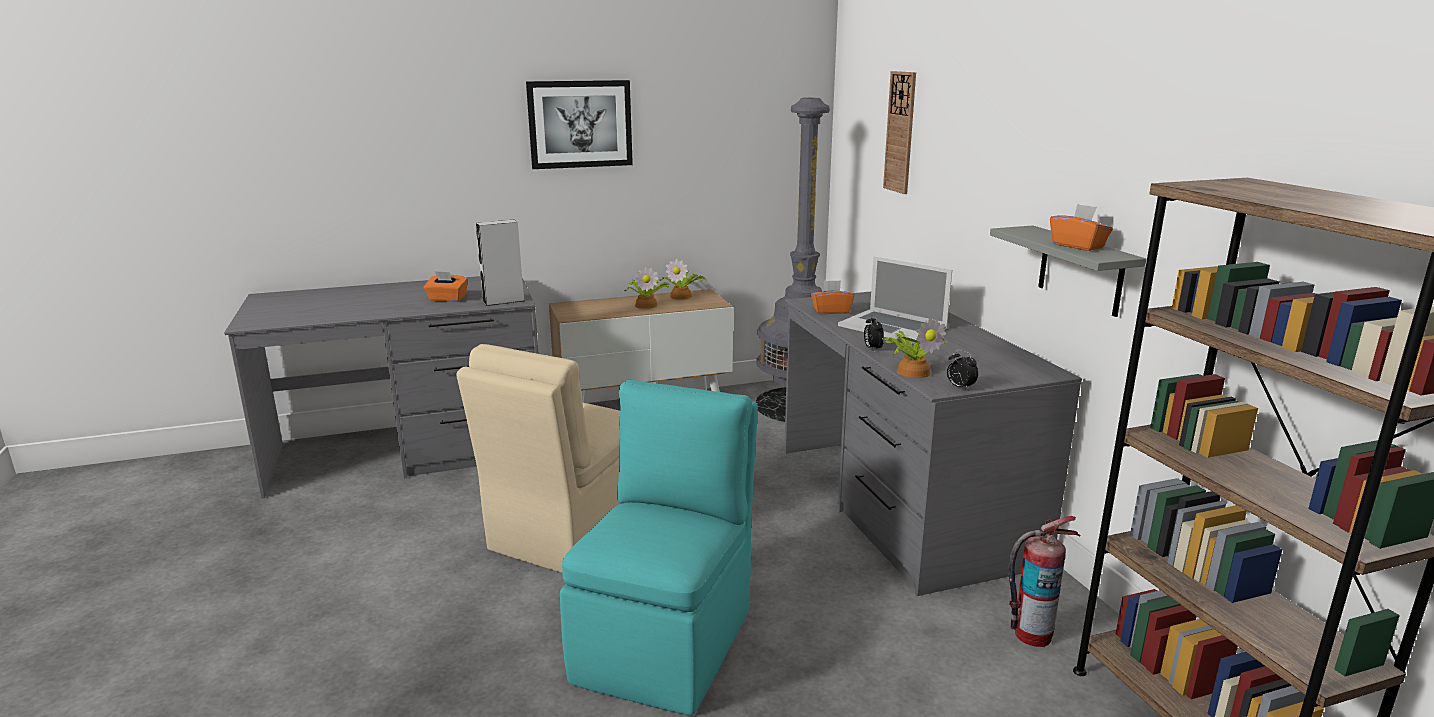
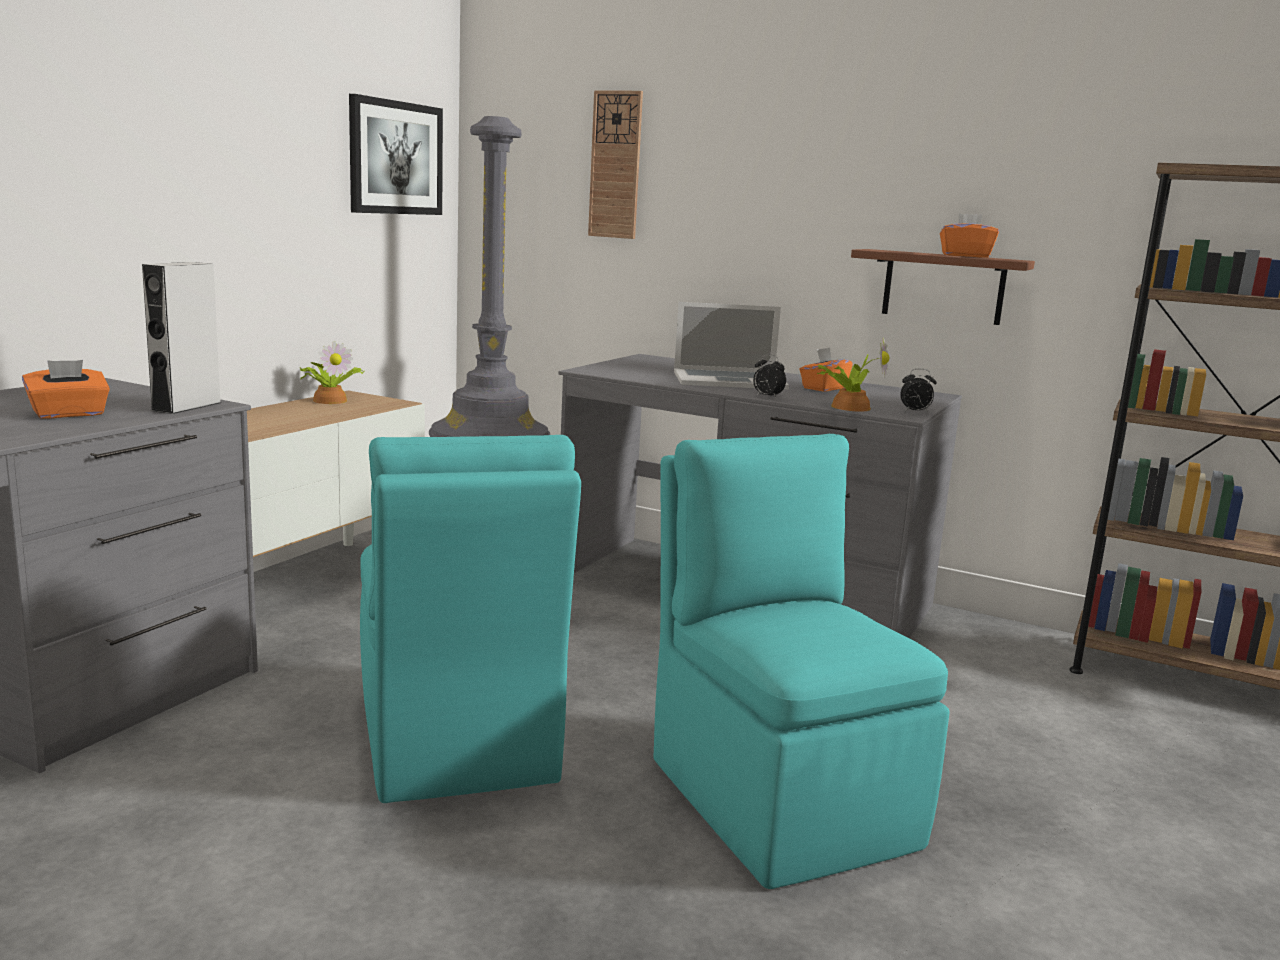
camera: 45 degrees left, 5 degrees down
(567, 532) = (456, 741): beige chair -> turquoise chair
(580, 124) = (182, 125): picture -> picture (395, 158)
(647, 305) = (307, 413): potted plant -> none
(831, 311) = (637, 375): orange tissue box -> orange tissue box (823, 388)
(1031, 634) = (1007, 658): fire extinguisher -> none
(1080, 271) = (943, 287): grey shelf -> brown shelf

